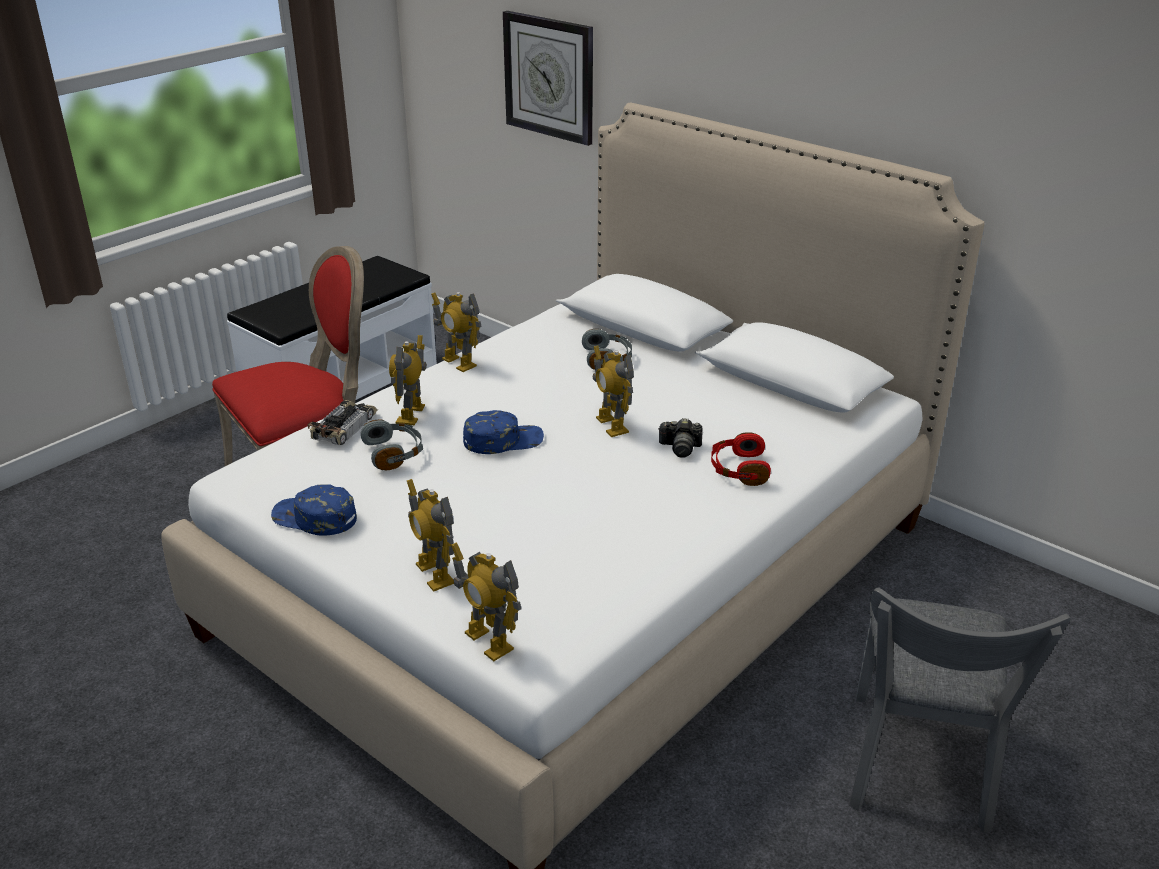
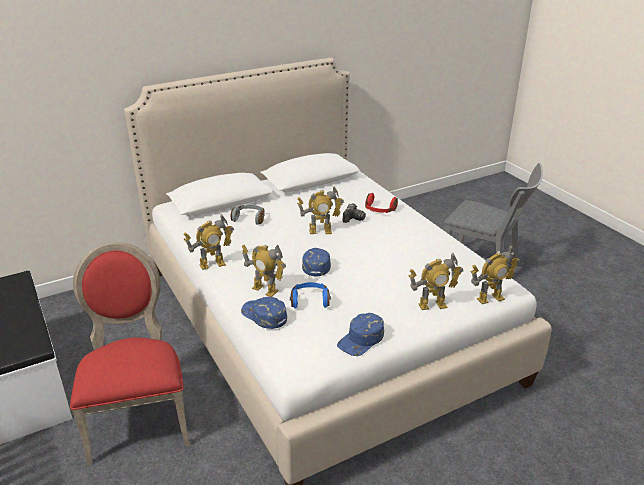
camera: 70 degrees left, 0 degrees up
(345, 426) = (264, 315): toy car -> blue cap
(394, 453) = (310, 300): grey headphones -> blue headphones
(549, 77) = (57, 95): wall clock -> none

